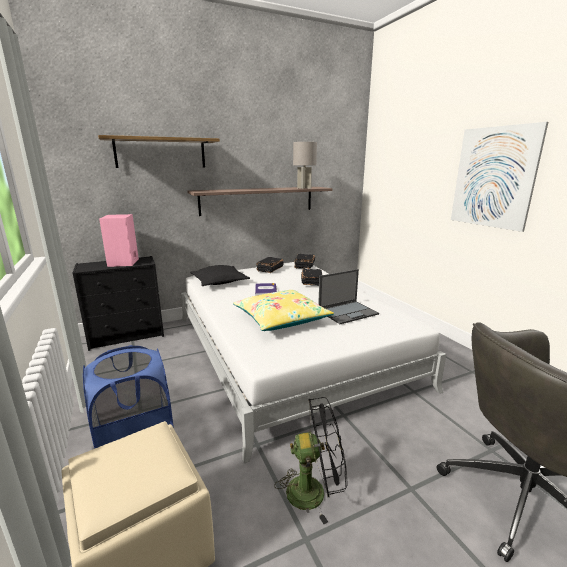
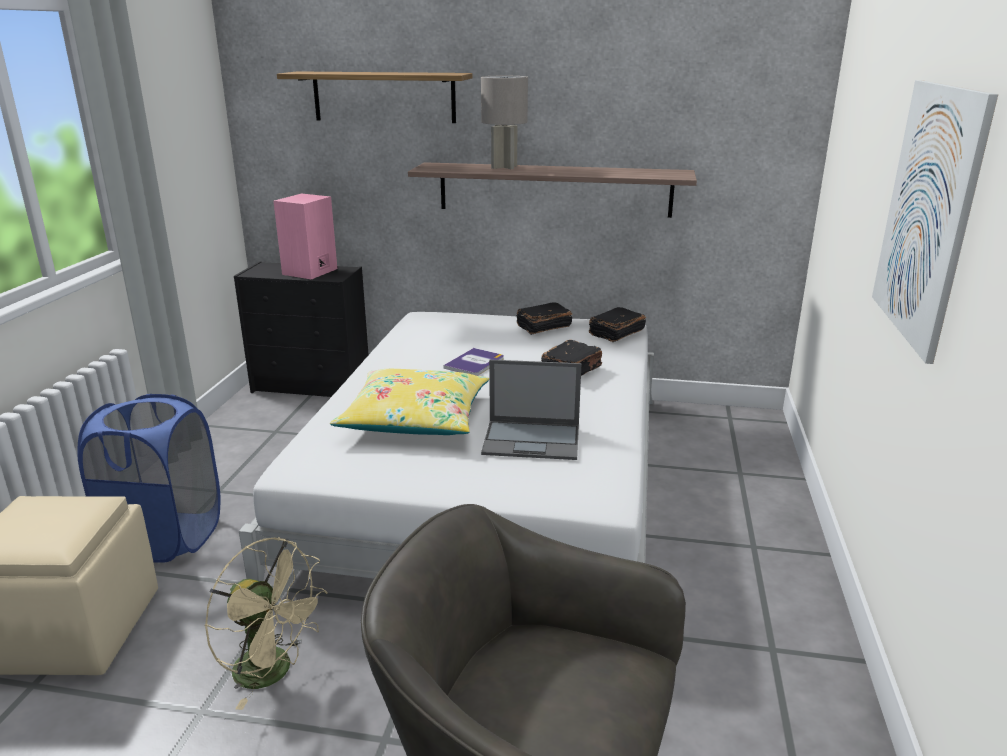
camera: 35 degrees right, 5 degrees up
(219, 282) = (435, 332): black pillow -> none
(304, 188) = (638, 174): grey table lamp -> grey table lamp (504, 167)
(314, 491) = (273, 672): black fan -> beige fan

